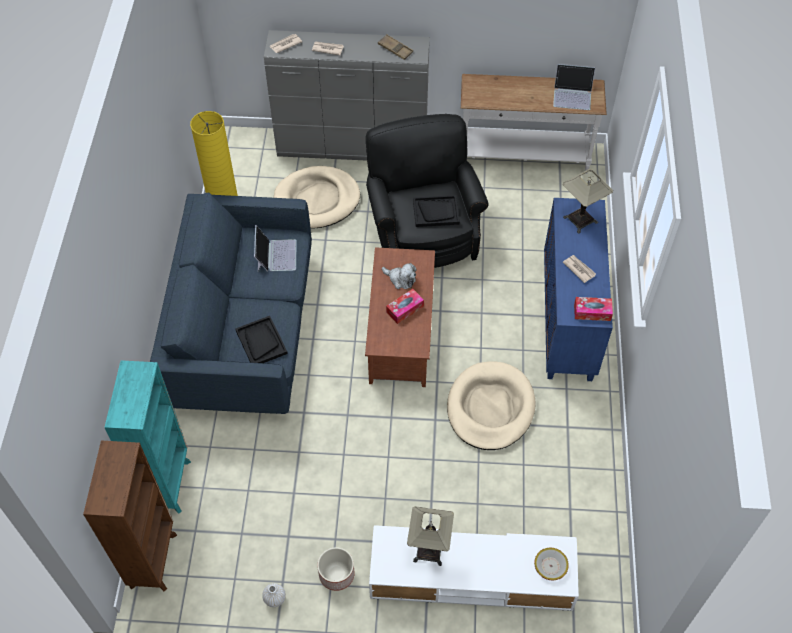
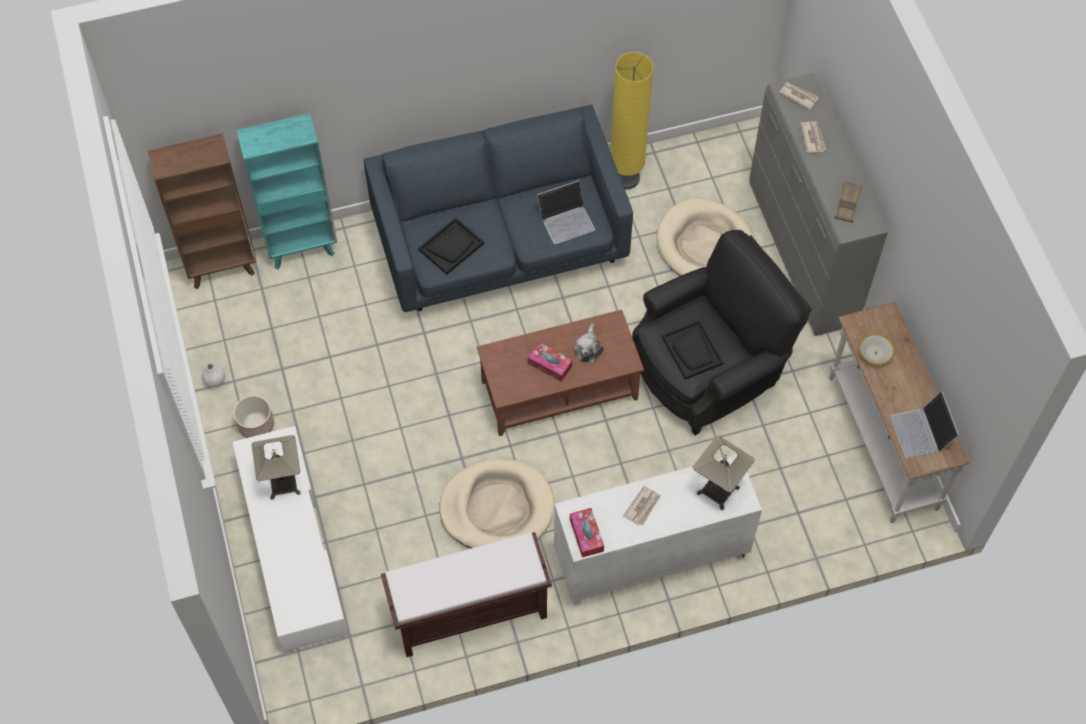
camera: 70 degrees right, 5 degrees up
(550, 566) = (302, 601): bowl -> bowl (875, 353)
(568, 320) = (650, 558): blue cabinet -> white cabinet
(578, 456) = (468, 614): none -> brown bench

